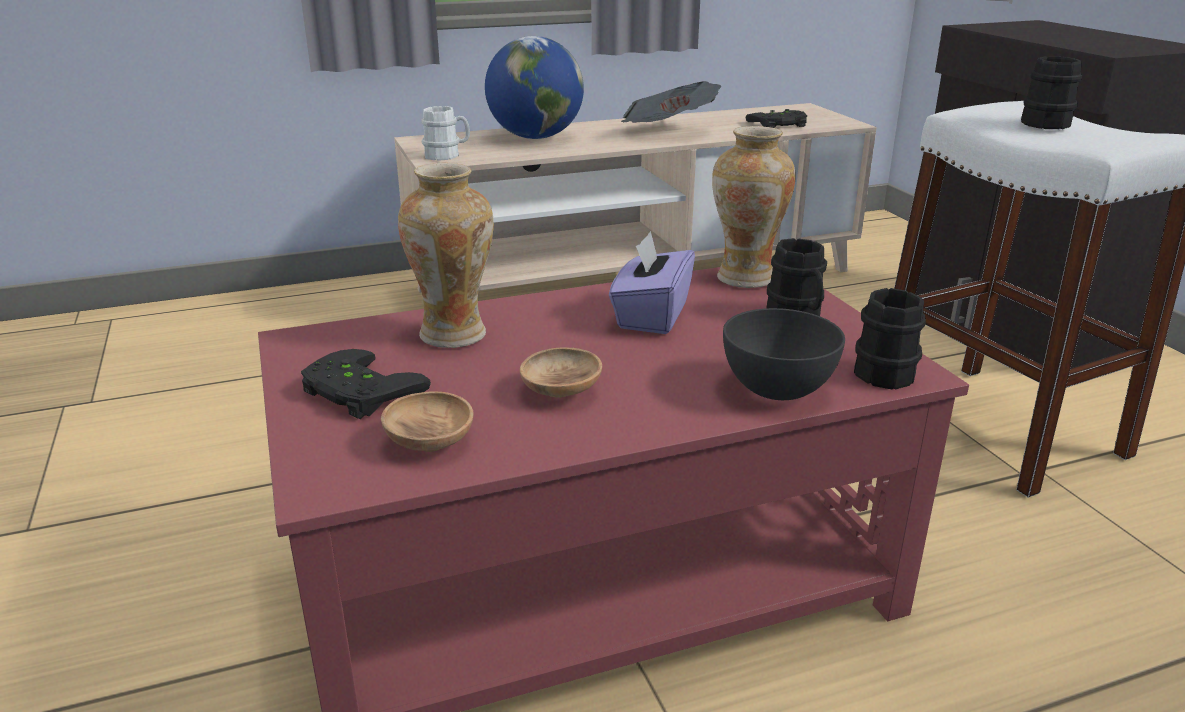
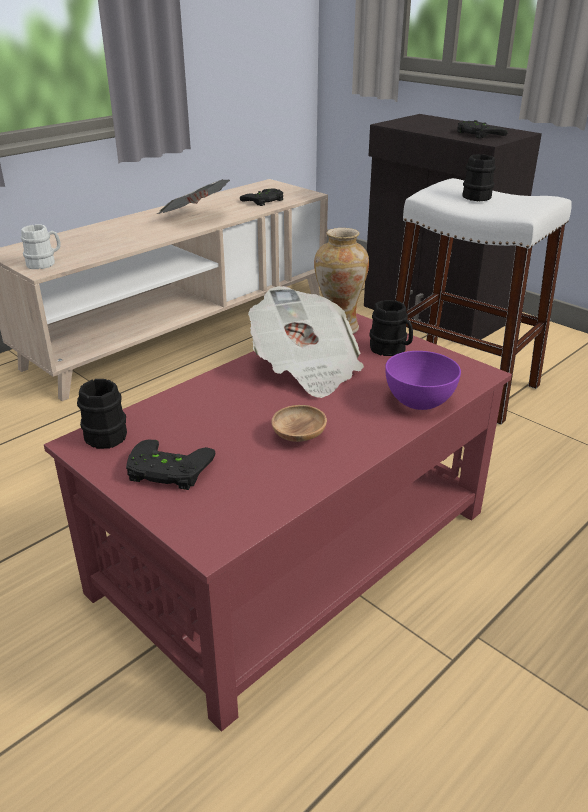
camera: 25 degrees left, 5 degrees up
(430, 442) = (250, 492): brown bowl -> none
(455, 334) = (192, 412): vase -> none
(535, 137) = (99, 236): globe -> none
(651, 315) = (306, 368): purple tissue box -> newspaper
(776, 389) = (419, 402): grey bowl -> purple bowl
(885, 370) = (465, 375): black mug -> black mug (107, 433)
(1104, 43) = (477, 134): none -> black game controller

